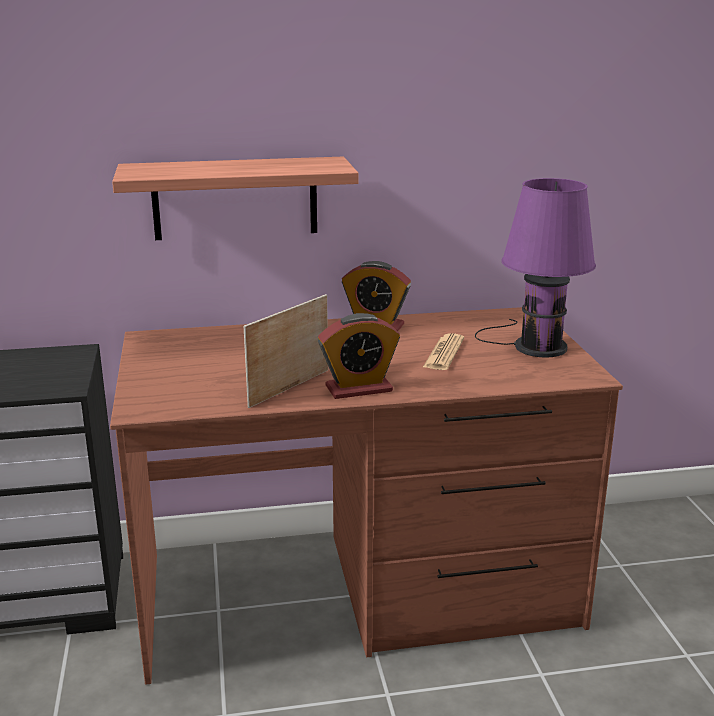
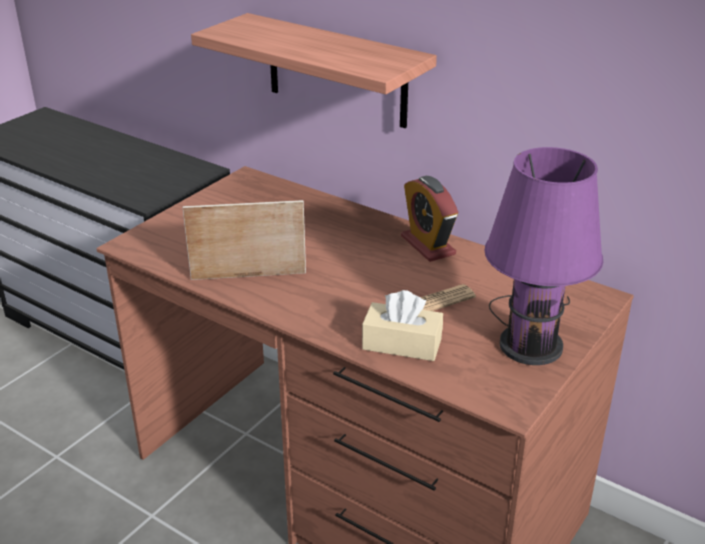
camera: 45 degrees right, 10 degrees up
(359, 389) = (292, 304): alarm clock -> none
(473, 377) = (402, 344): none -> beige tissue box

